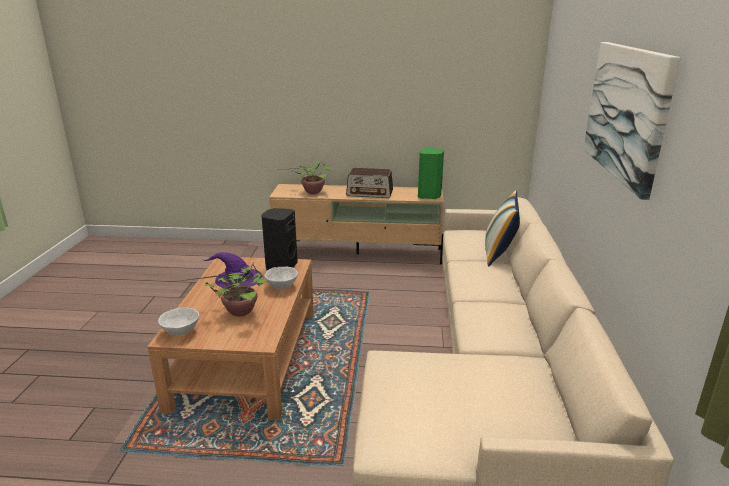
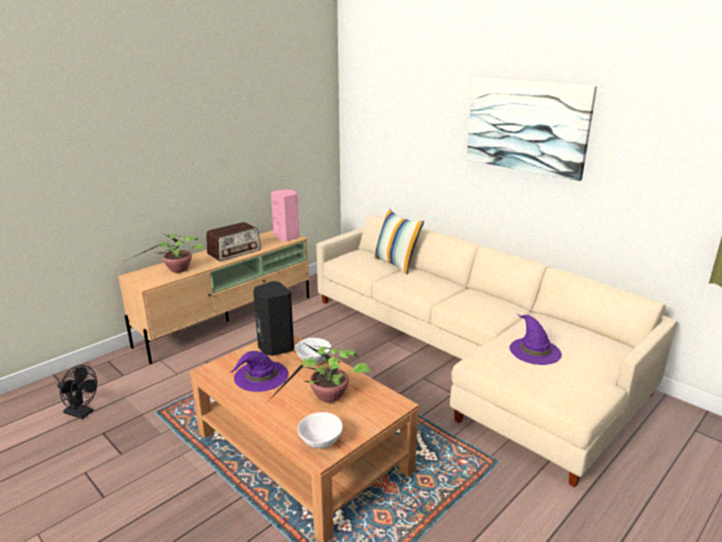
camera: 50 degrees left, 0 degrees up
(202, 267) = (82, 413): none -> black fan
(429, 196) = (287, 237): green speaker -> pink speaker
(450, 381) = (534, 350): none -> purple hat

